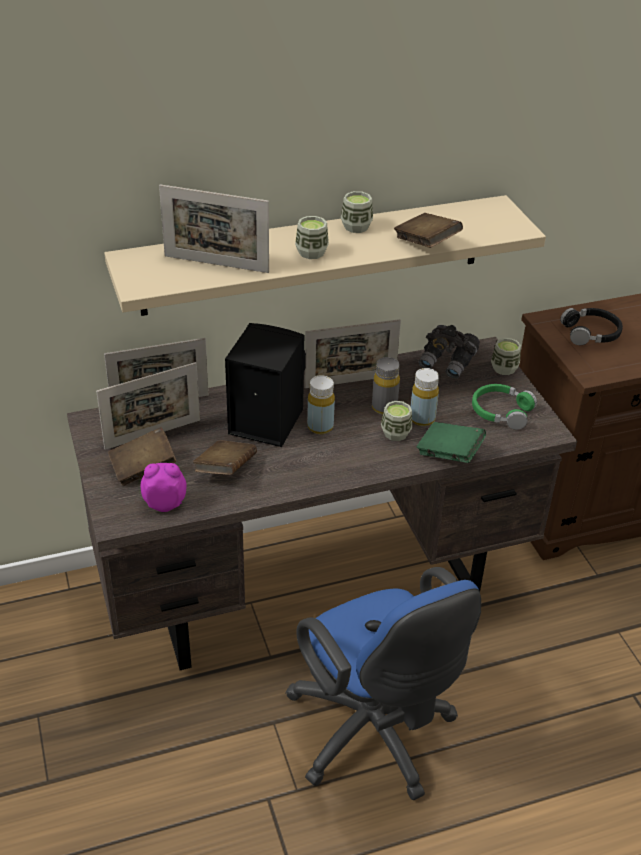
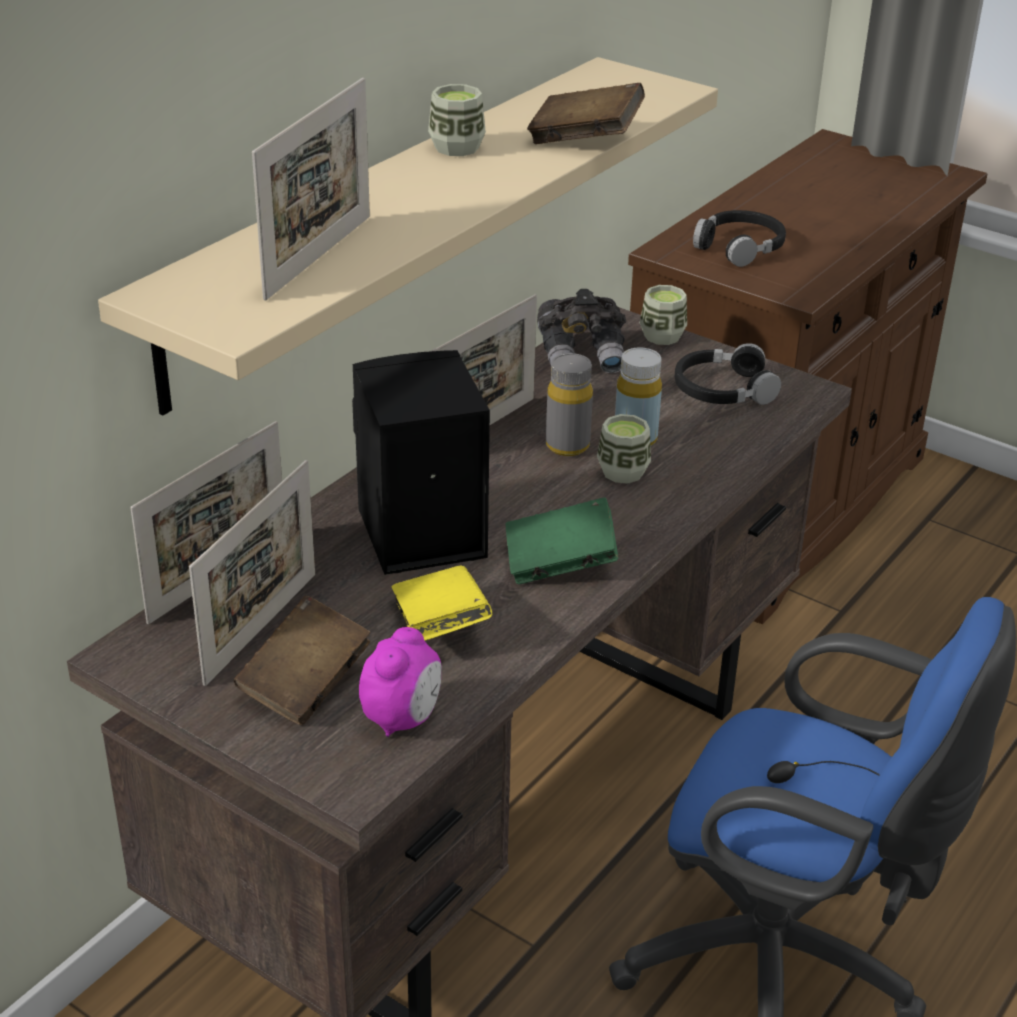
camera: 35 degrees left, 5 degrees down
(165, 503) = (403, 718): alarm clock -> alarm clock turned 150 degrees clockwise
(216, 264) = (318, 256): picture frame -> picture frame turned 45 degrees counterclockwise
(225, 470) = (440, 627): brown book -> yellow book
(311, 252) = (442, 197): cup -> none
(320, 427) = (509, 507): yellow bottle -> none
(449, 453) = (722, 468): green book -> green book (559, 564)
(501, 412) = (723, 390): green headphones -> black headphones

